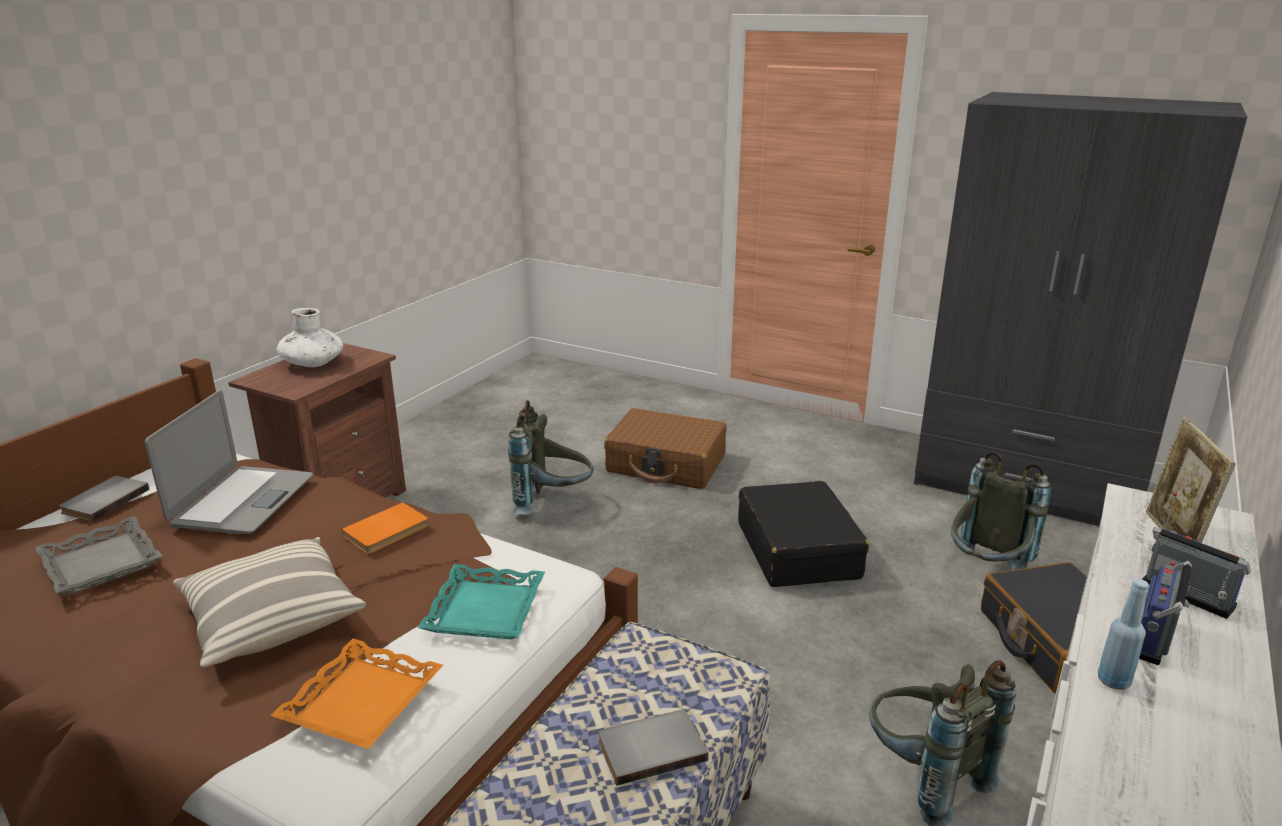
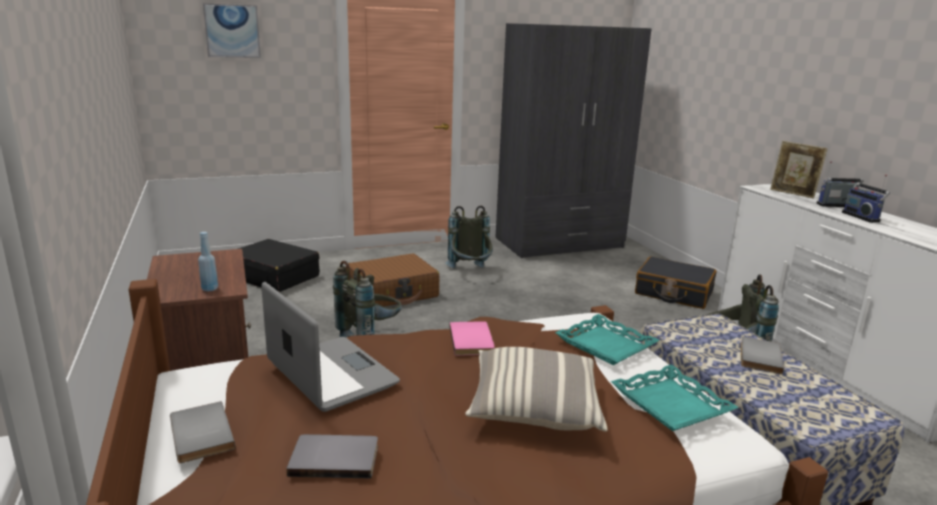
camera: 50 degrees left, 5 degrees down
(102, 563) = (335, 458): grey tray -> grey book
(313, 363) = (186, 271): white vase -> none
(363, 702) = (672, 404): orange tray -> turquoise tray
(388, 531) = (473, 340): orange book -> pink book
(611, 96) = (232, 31): none -> picture
(797, 550) = (532, 303): black suitcase -> black suitcase (274, 276)
(985, 572) = (609, 280): grey backpack -> grey backpack (470, 272)
(1113, 681) = (886, 229): blue bottle -> blue bottle (210, 289)

